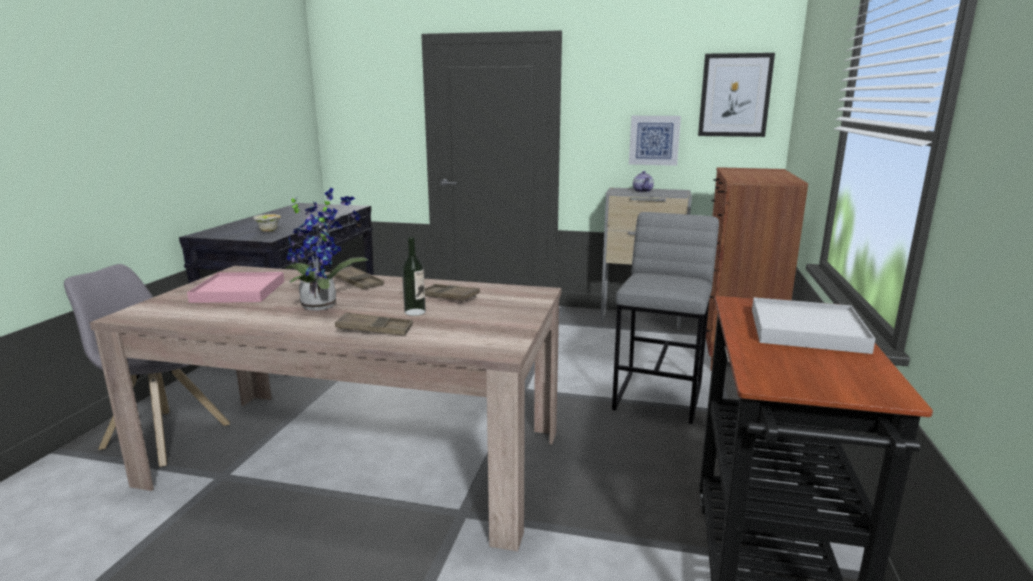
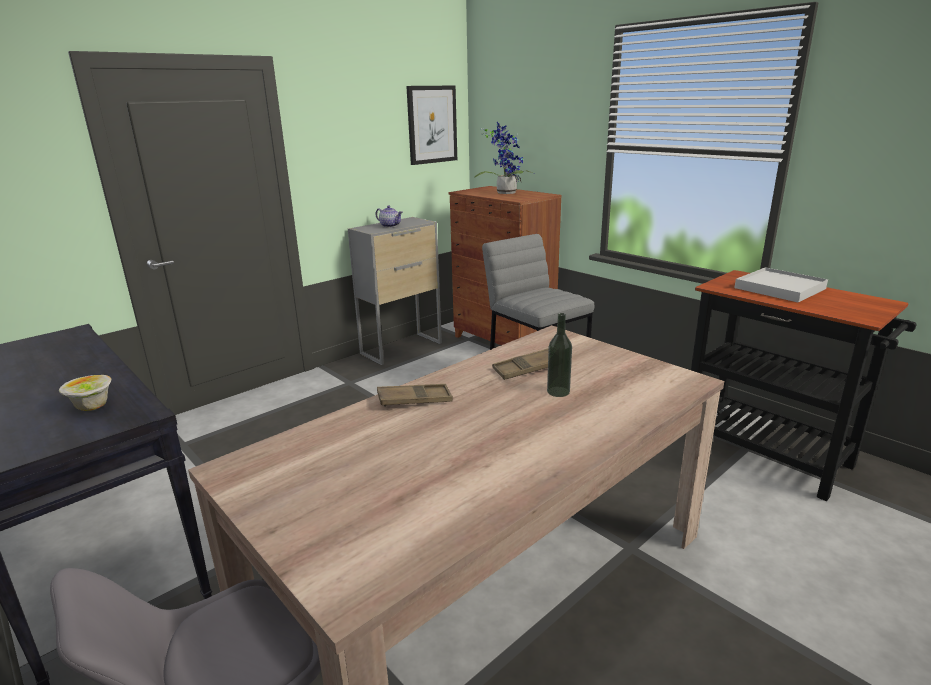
camera: 55 degrees left, 5 degrees up
(239, 291) = (347, 480): pink tray -> none
(323, 305) = (480, 432): potted plant -> potted plant (505, 192)
(375, 330) = (594, 419): brown tray -> none
(654, 140) = (378, 173): picture -> none

